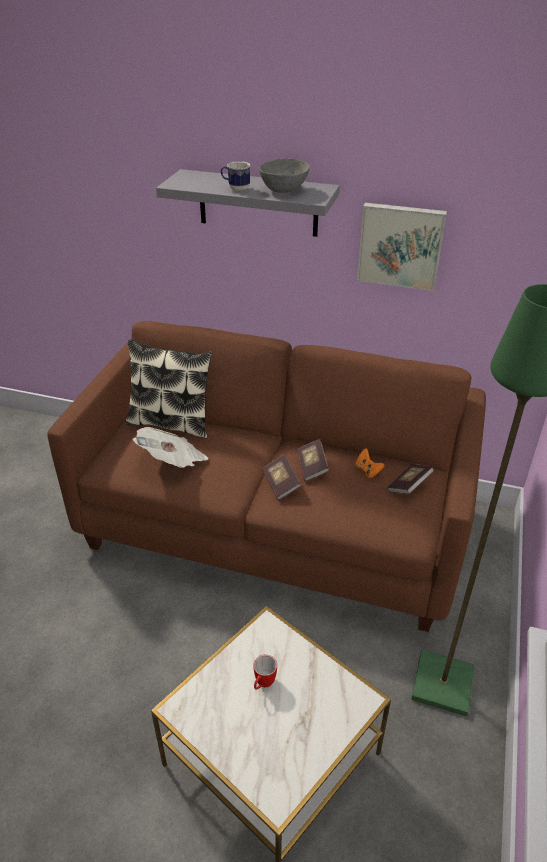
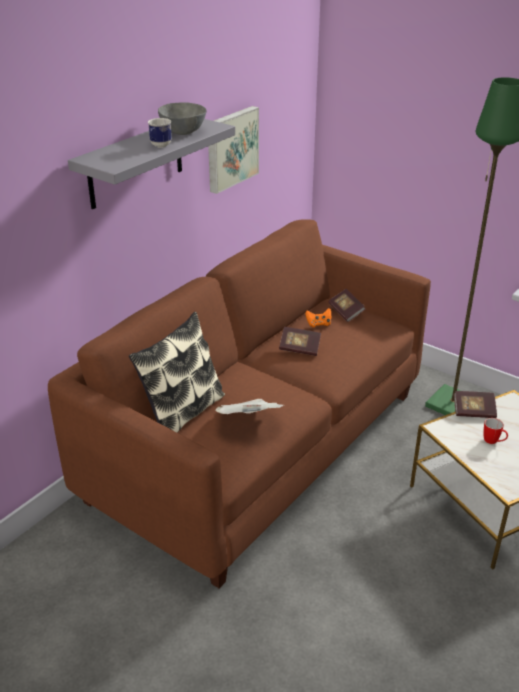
camera: 70 degrees left, 5 degrees down
(281, 484) = (311, 369): book -> book (473, 412)

